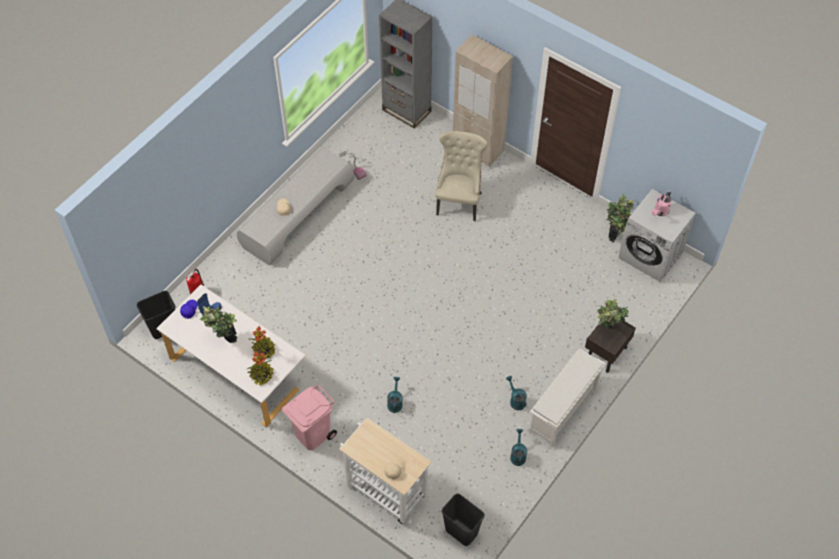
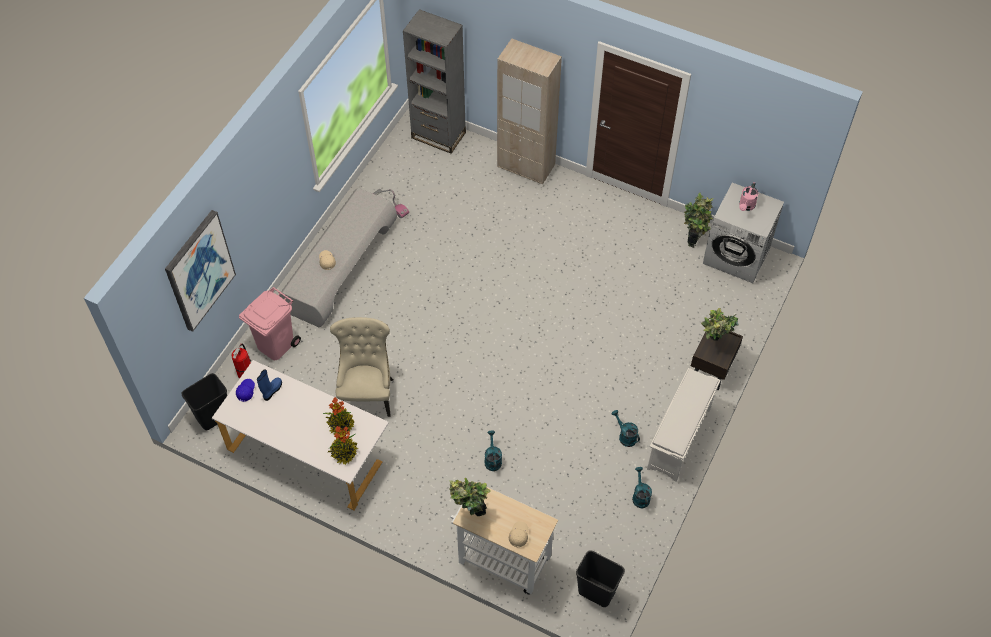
camera: 10 degrees left, 0 degrees up
(163, 200) = (199, 270): none -> picture
(224, 340) = (292, 419): potted plant -> potted plant (470, 514)
(312, 434) = (407, 509): pink trash can -> pink trash can (275, 344)
(458, 202) = (516, 228): beige chair -> beige chair (367, 395)

